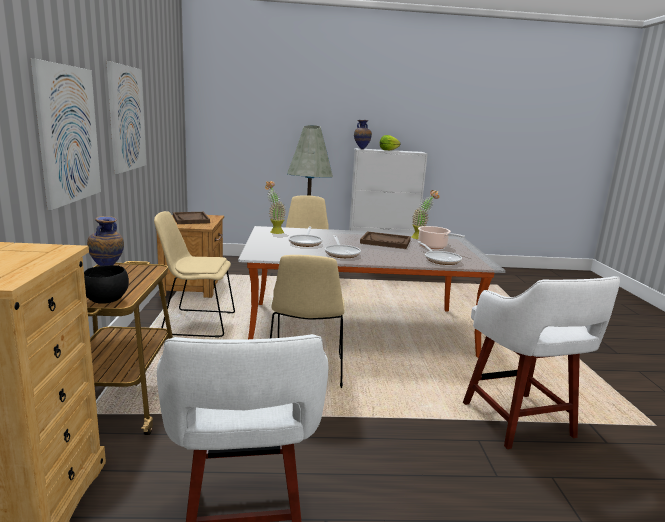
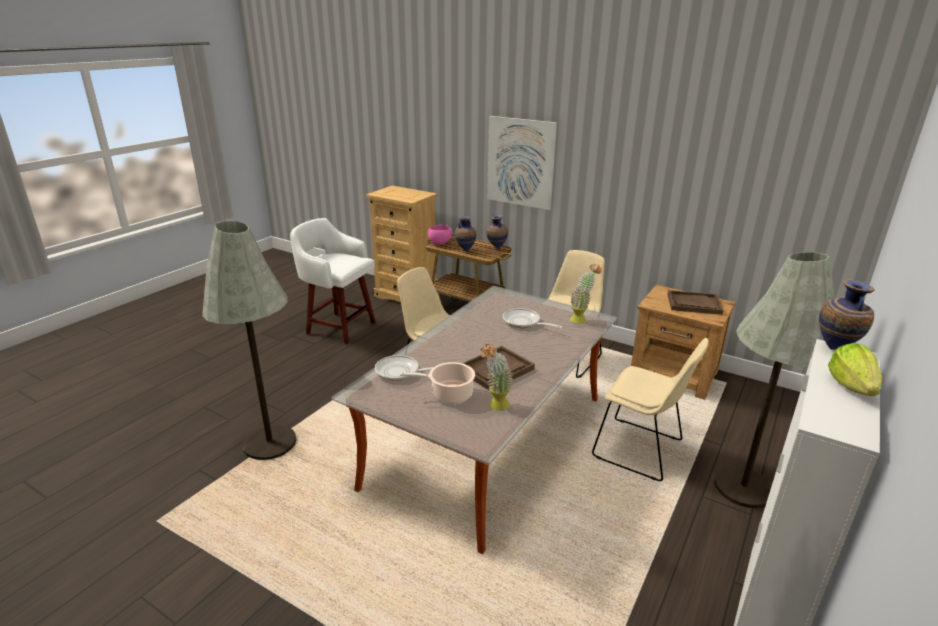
camera: 125 degrees right, 10 degrees up
(106, 300) = (439, 243): black bowl -> pink bowl
(127, 118) = (625, 167): picture -> none
(130, 282) = (465, 250): none -> vase
(341, 253) = (472, 328): frying pan -> none
(520, 422) = (270, 443): white stool -> grey floor lamp

